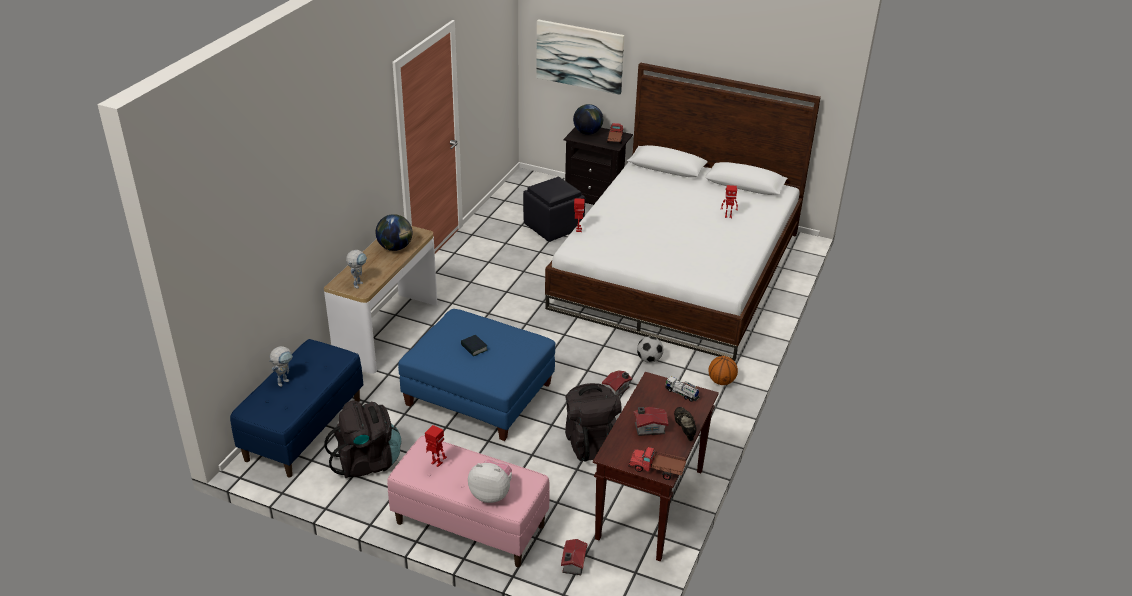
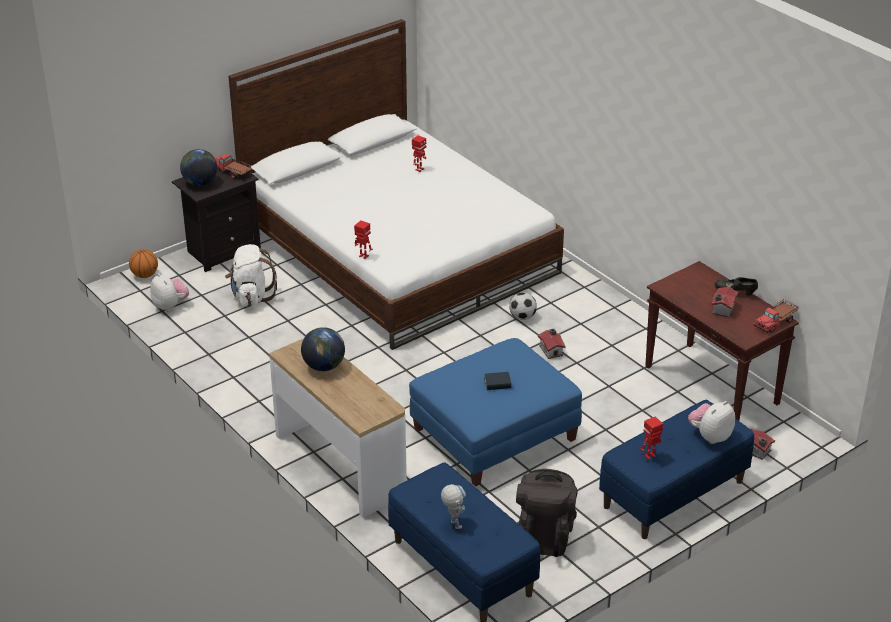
camera: 60 degrees left, 0 degrees up
(358, 283) = (372, 407): toy robot -> none
(469, 524) = (673, 495): pink bench -> blue bench
(513, 201) = (170, 305): none -> plush toy
(553, 227) = (251, 297): black ottoman -> white backpack
(579, 56) = (156, 105): picture -> none
(590, 442) = (612, 390): black backpack -> none
(682, 394) = (689, 278): toy truck -> none
(721, 381) = (583, 291): basketball -> basketball (145, 275)

